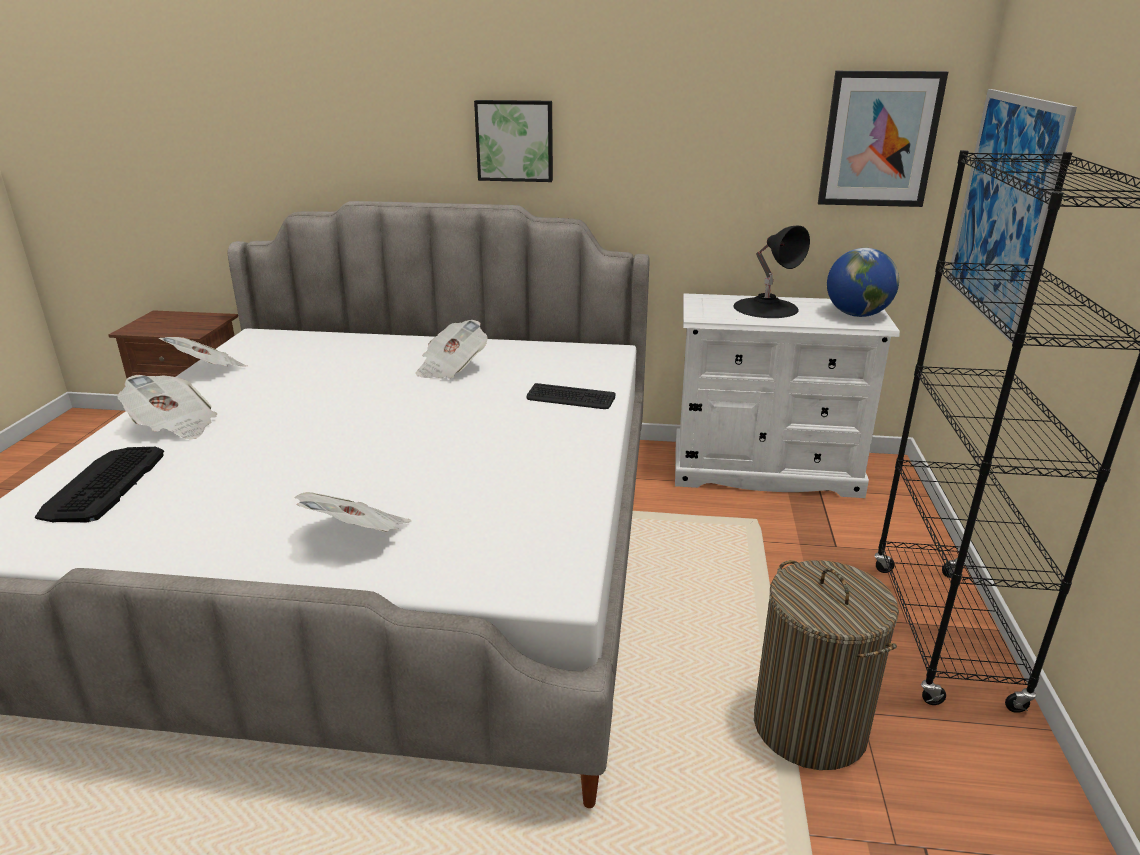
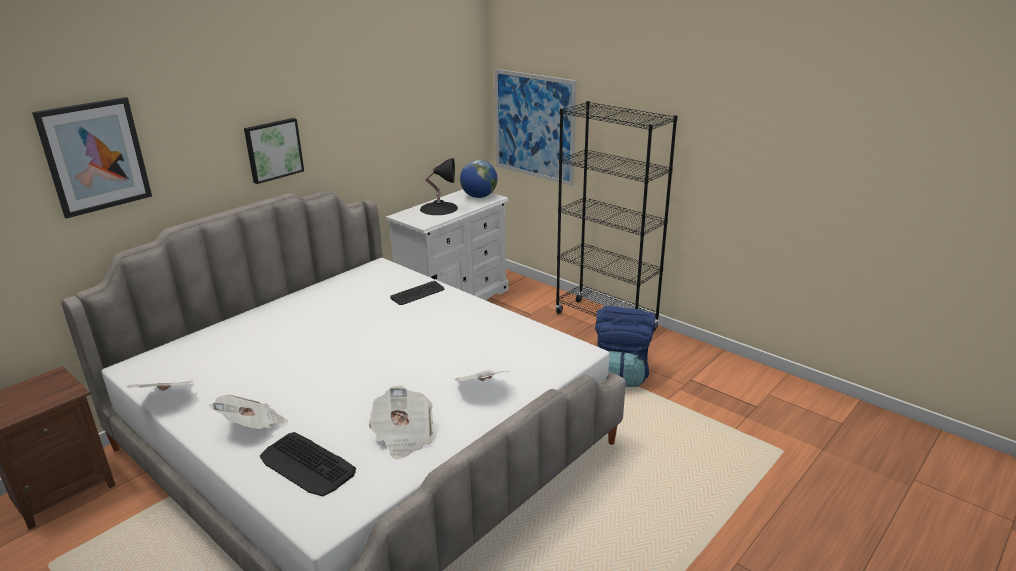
camera: 55 degrees left, 0 degrees up
(451, 368) = (323, 313): newspaper -> newspaper (403, 437)
(810, 726) = (621, 374): laundry basket -> blue backpack
(879, 140) = (454, 102): picture -> picture (95, 156)

